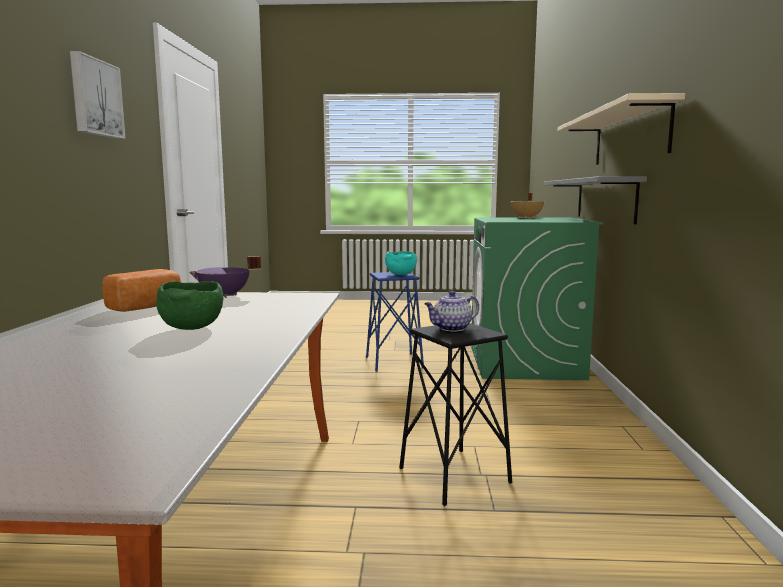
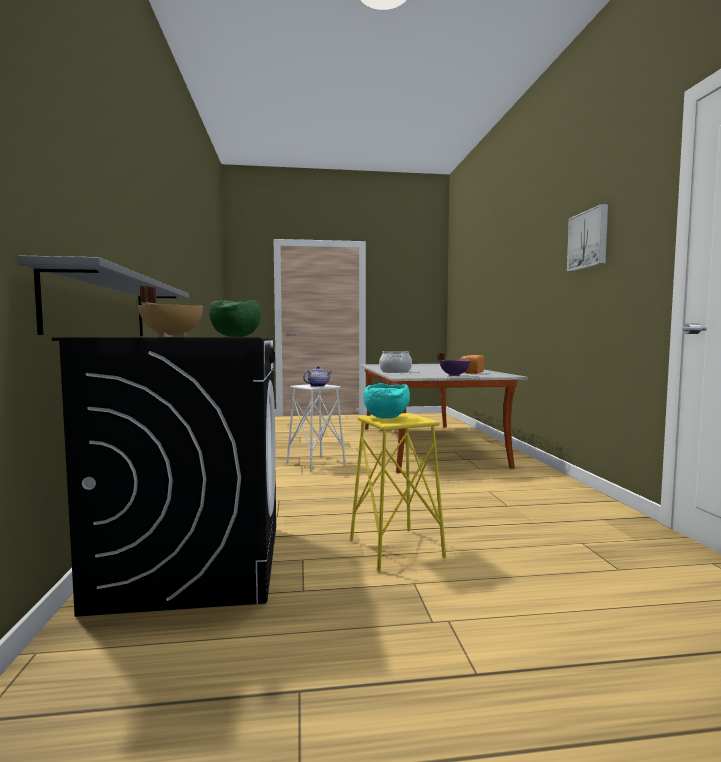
camera: 170 degrees right, 5 degrees down
(192, 327) = (421, 370): green bowl -> green bowl (236, 337)
(273, 320) = (395, 371): none -> cooking pot
(394, 362) = (395, 549): blue stool -> yellow stool
(453, 476) = (316, 464): black stool -> white stool
(525, 363) = (194, 563): green washing machine -> black washing machine
(629, 136) = (125, 243): beige shelf -> none

